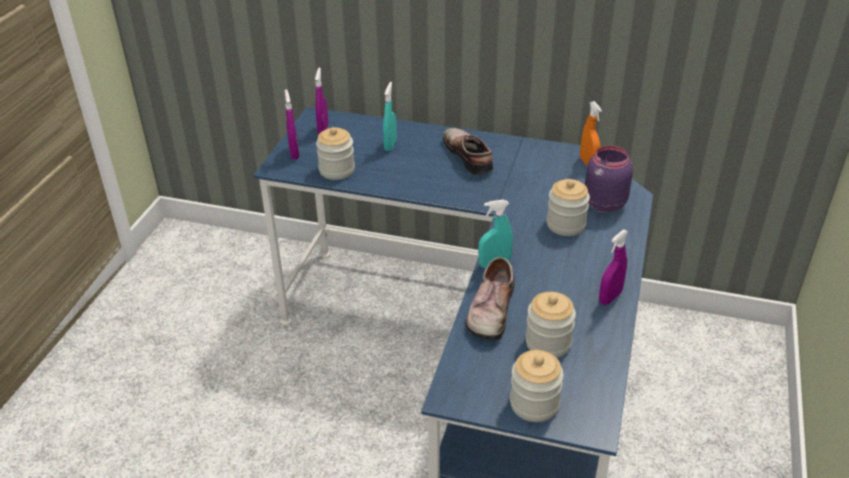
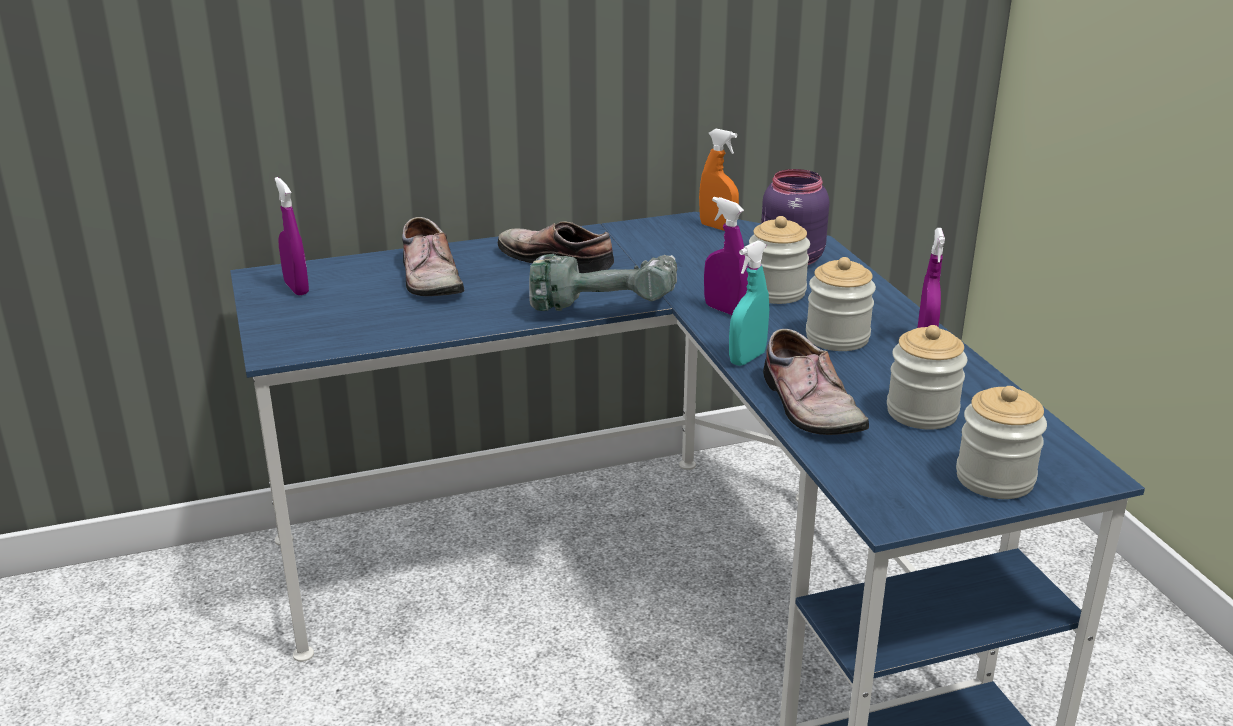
camera: 35 degrees left, 10 degrees down
(294, 153) = (284, 327): purple spray bottle -> purple spray bottle (724, 310)
(337, 170) = (382, 327): jar -> jar (837, 337)
(390, 145) = (428, 278): turquoise spray bottle -> shoe
(459, 198) = (606, 306): none -> power drill

